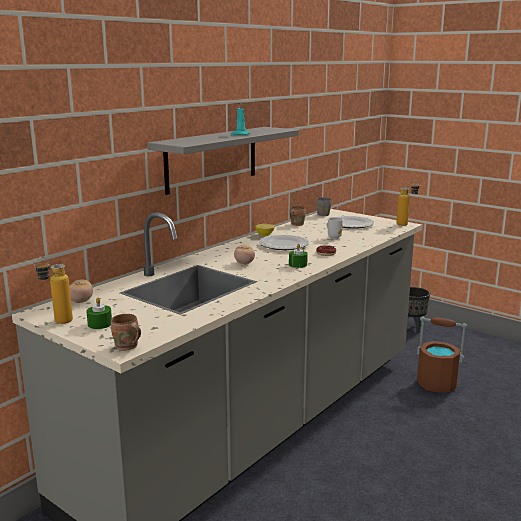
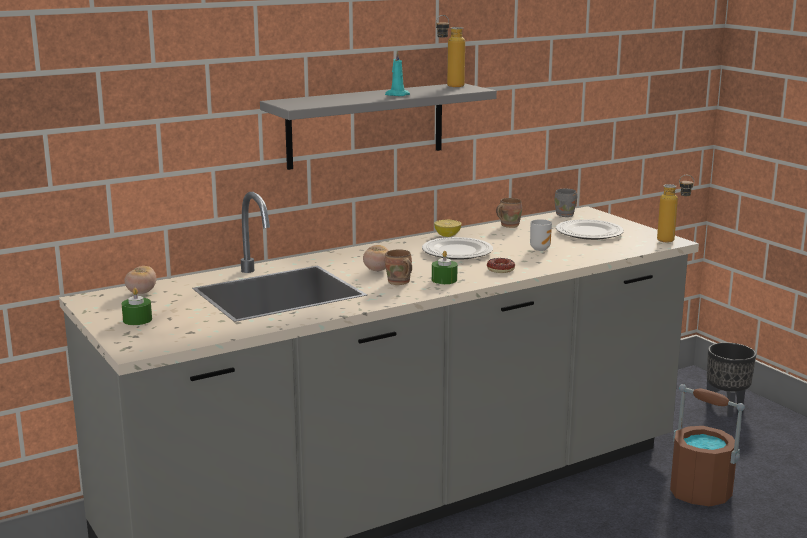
camera: 20 degrees right, 0 degrees up
(57, 323) = (95, 312): bottle -> bottle (449, 86)
(126, 347) = (140, 348): brown mug -> brown mug (398, 283)

